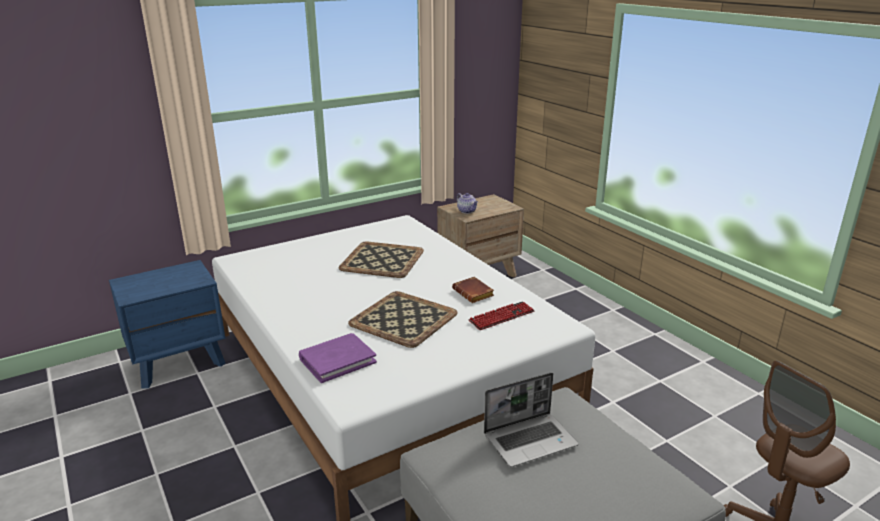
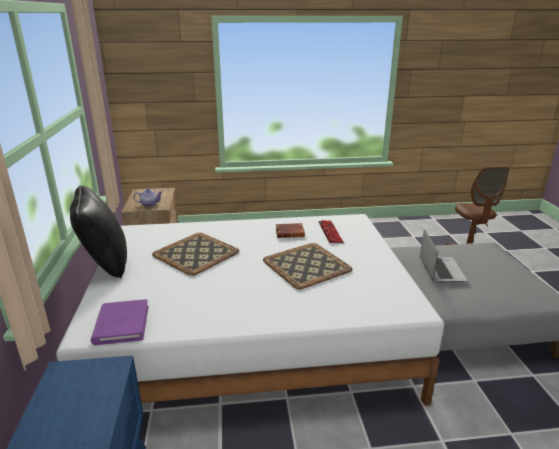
camera: 65 degrees left, 0 degrees up
(335, 232) = (106, 263): none -> black pillow
(337, 360) = (351, 305): purple book -> purple book (121, 324)

